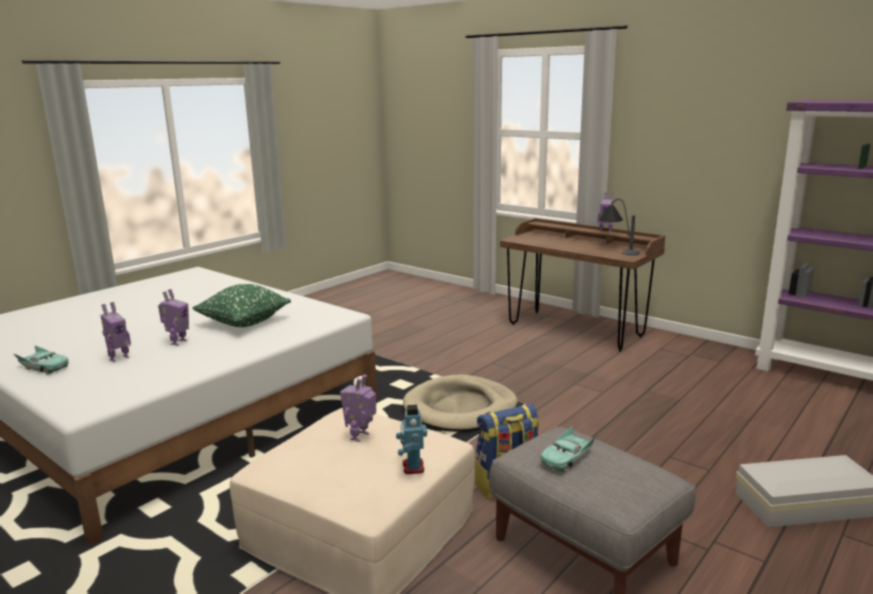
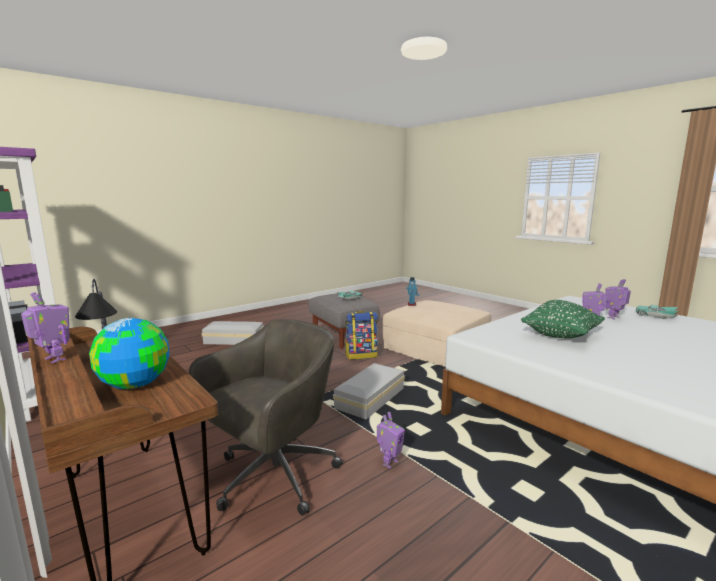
camera: 170 degrees left, 5 degrees down
(360, 437) = (436, 310): toy robot -> toy robot (389, 462)
(460, 408) = (369, 399): beige dog bed -> white storage box
(506, 348) = (273, 477): none -> grey office chair
(553, 241) = (135, 384): none -> globe

